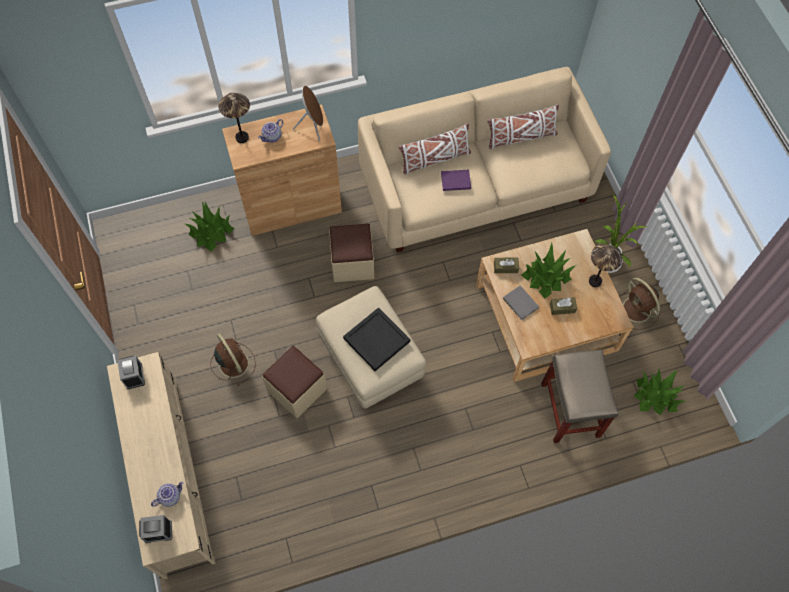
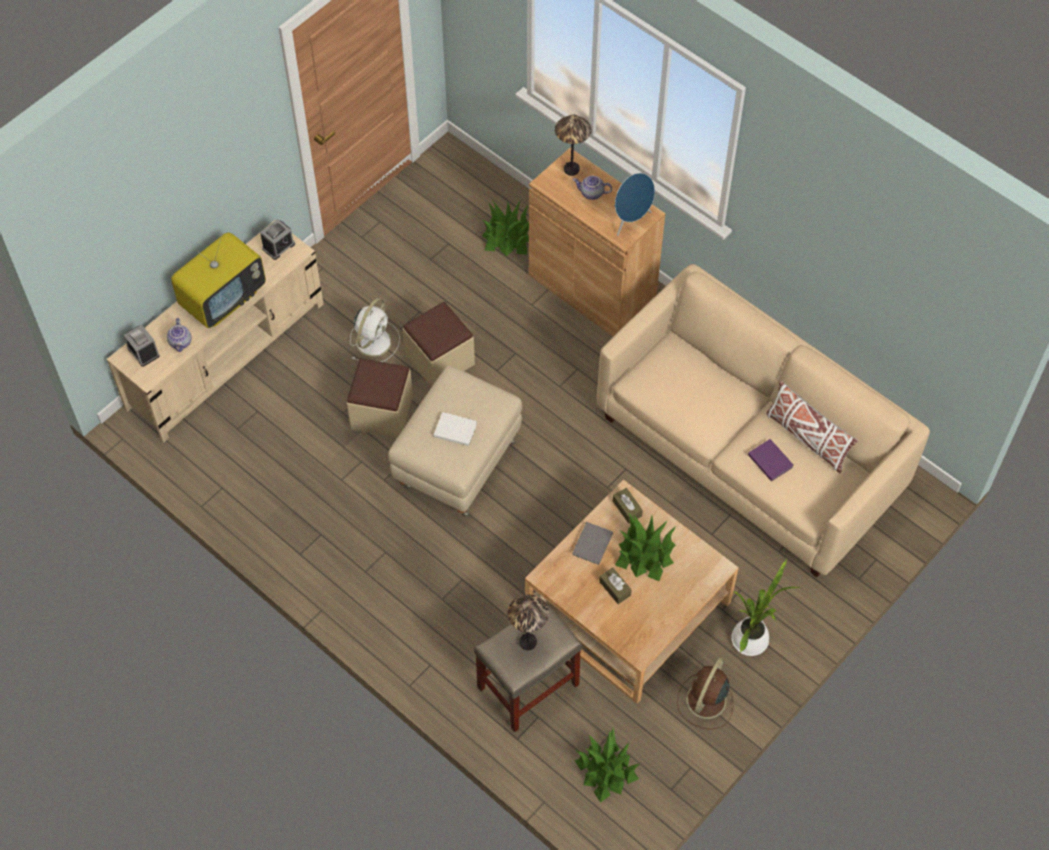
camera: 60 degrees right, 5 degrees down
(152, 442) = (223, 299): none -> television
(170, 496) = (181, 342): teapot -> teapot turned 60 degrees clockwise
(233, 362) = (374, 340): brown fan -> white fan
(313, 126) = (631, 220): brown speaker -> blue speaker
(352, 263) = (562, 383): beige ottoman -> beige ottoman (440, 360)
(376, 340) = (454, 429): black tray -> white book
(434, 159) = (711, 369): white pillow -> none
(455, 180) = (696, 401): purple book -> purple book (770, 460)
(594, 281) = (672, 606): table lamp -> table lamp (527, 642)

